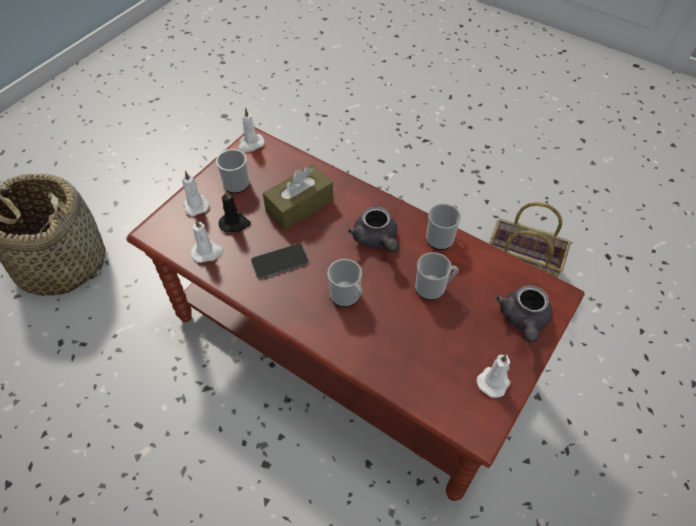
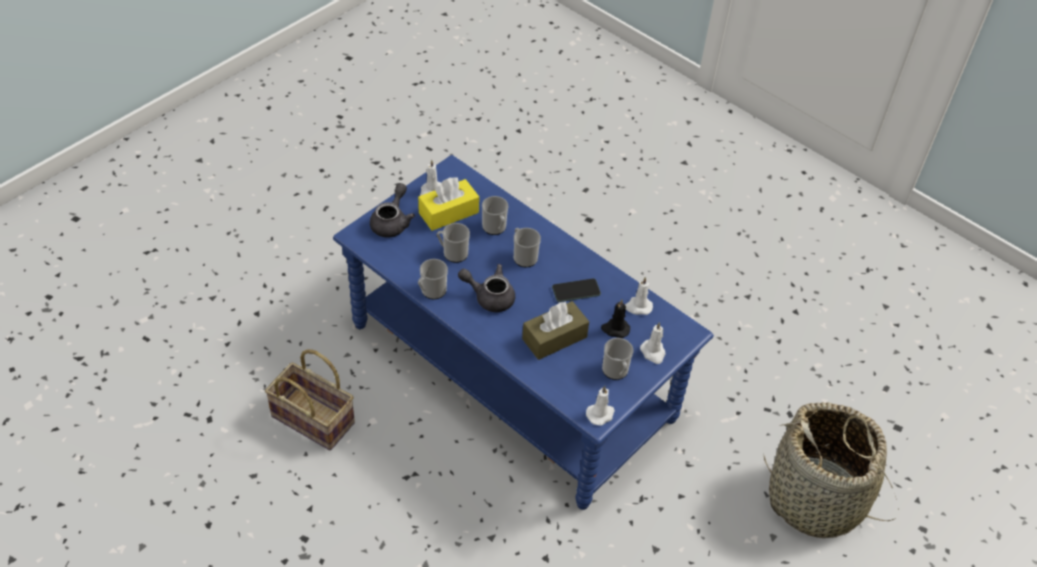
camera: 175 degrees left, 5 degrees down
(349, 346) = (511, 371): brown coffee table -> blue coffee table
(376, 240) = (489, 296): grey teapot -> grey teapot turned 60 degrees counterclockwise
(391, 332) = (495, 228): none -> mug
(458, 347) = (448, 213): none -> yellow tissue box

